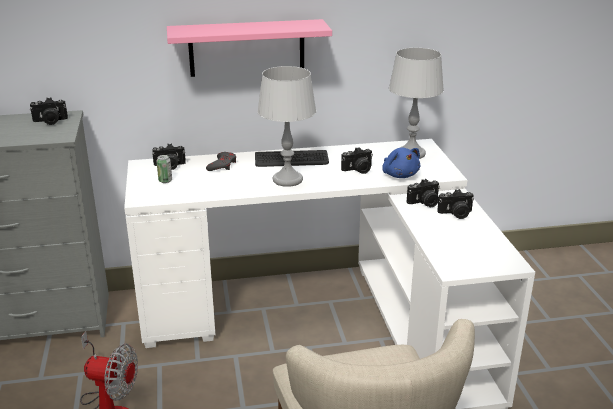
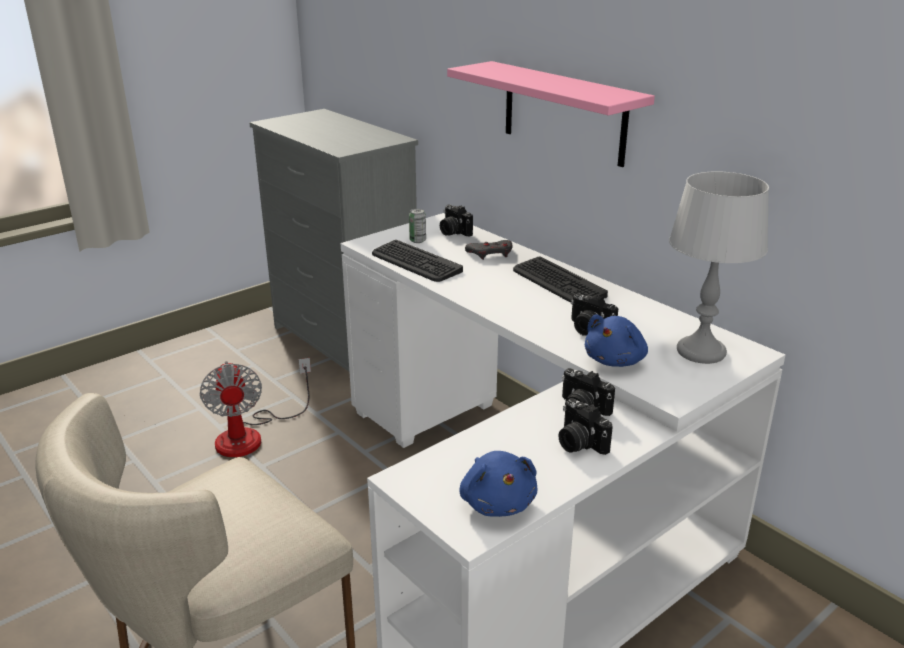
camera: 60 degrees right, 0 degrees up
(50, 121) = (373, 138): camera -> none
(201, 191) = (415, 262): none -> keyboard
(288, 180) = (500, 296): grey table lamp -> none
(492, 250) = (497, 502): none -> blue plush toy

